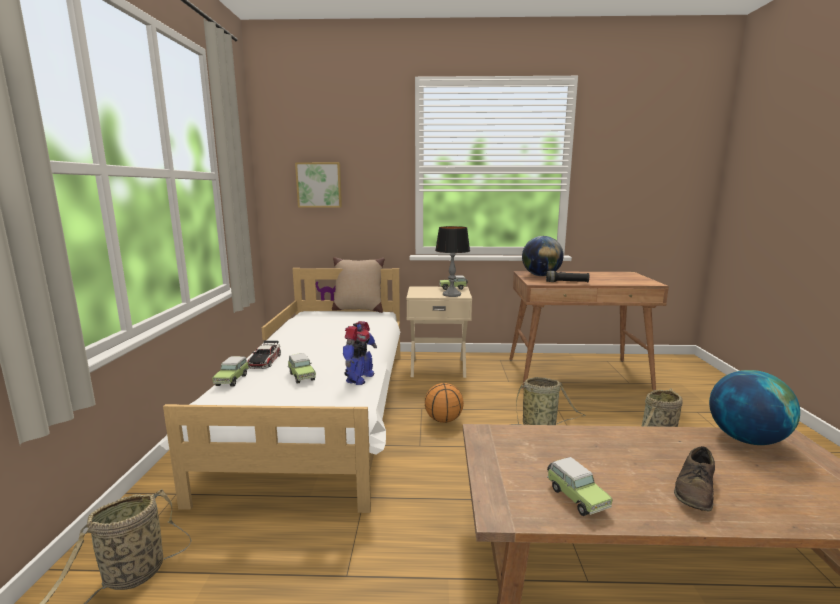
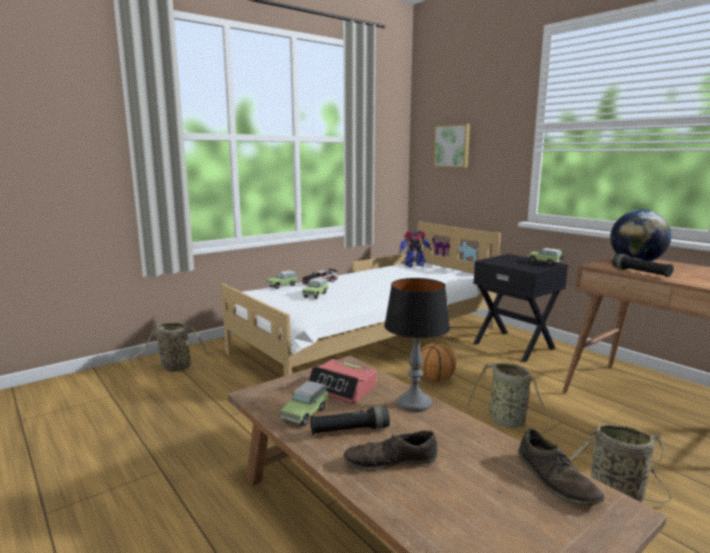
camera: 50 degrees right, 0 degrees up
(358, 309) = (461, 269): beige pillow -> none
(359, 378) = (341, 306): toy robot -> toy robot (414, 265)
(438, 367) = (514, 345): beige nightstand -> black nightstand
(452, 294) = (524, 266): table lamp -> table lamp (414, 403)
(536, 457) = (342, 389): none -> alarm clock
(628, 487) = (349, 430): none -> black flashlight
(746, 439) = (556, 480): globe -> brown shoe

